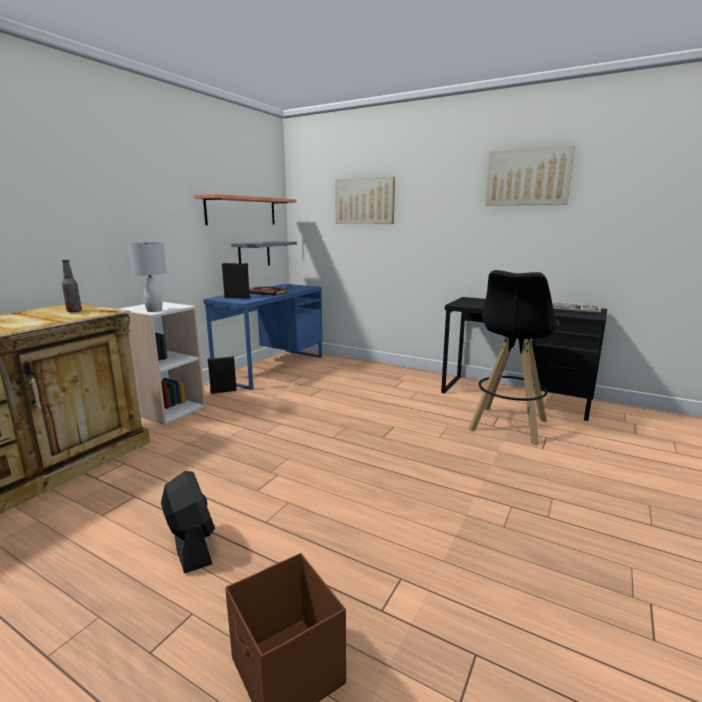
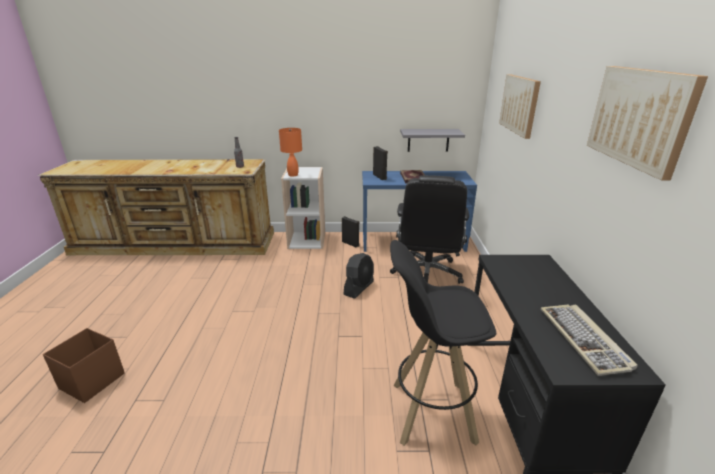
camera: 60 degrees right, 10 degrees up
(153, 310) = (292, 175): white table lamp -> orange table lamp
(192, 544) = (175, 313): black fan -> black fan (359, 288)
(241, 211) = (418, 100): shelf -> none
(333, 378) = (427, 273): none -> black office chair

